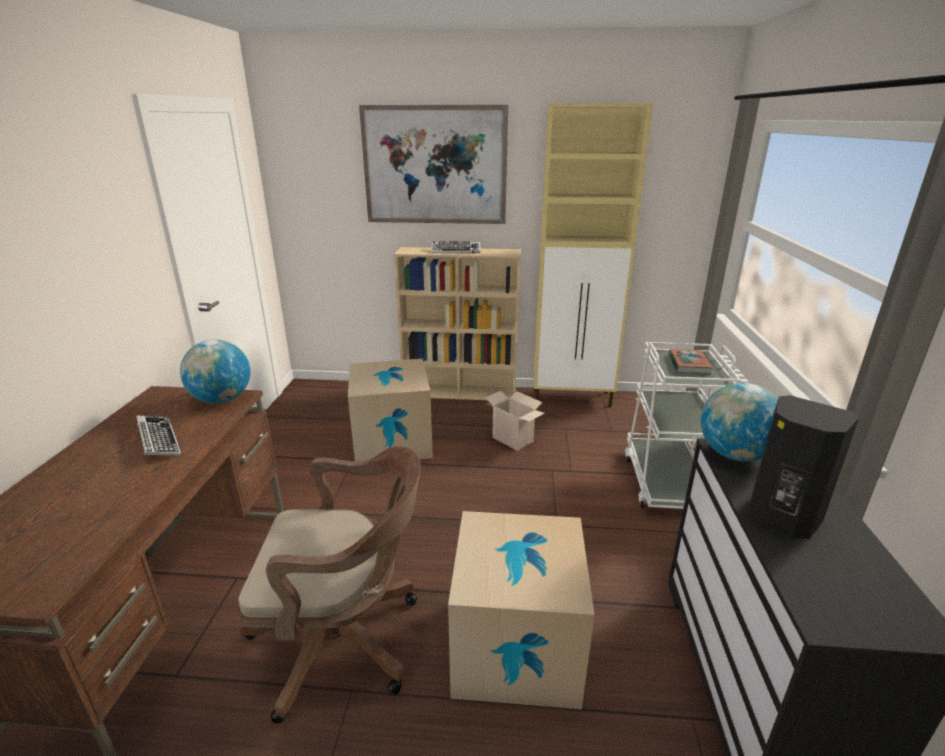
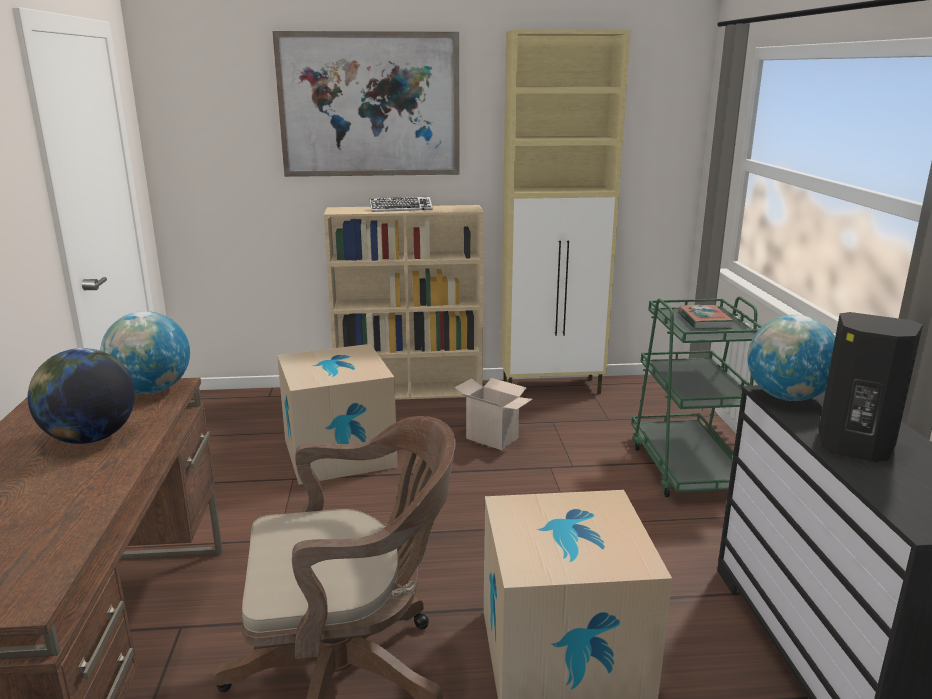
camera: 10 degrees left, 5 degrees down
(158, 440) = (90, 438): keyboard -> globe
(666, 482) = (687, 468): white cart -> green cart

